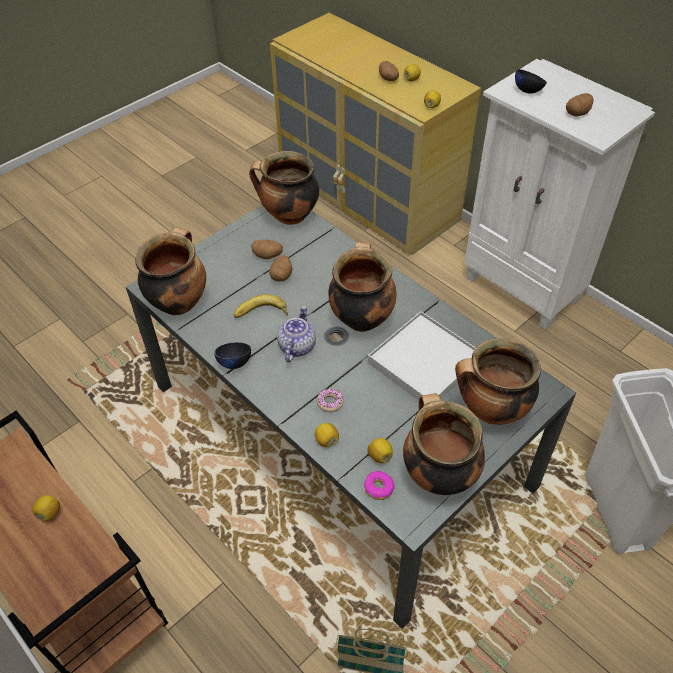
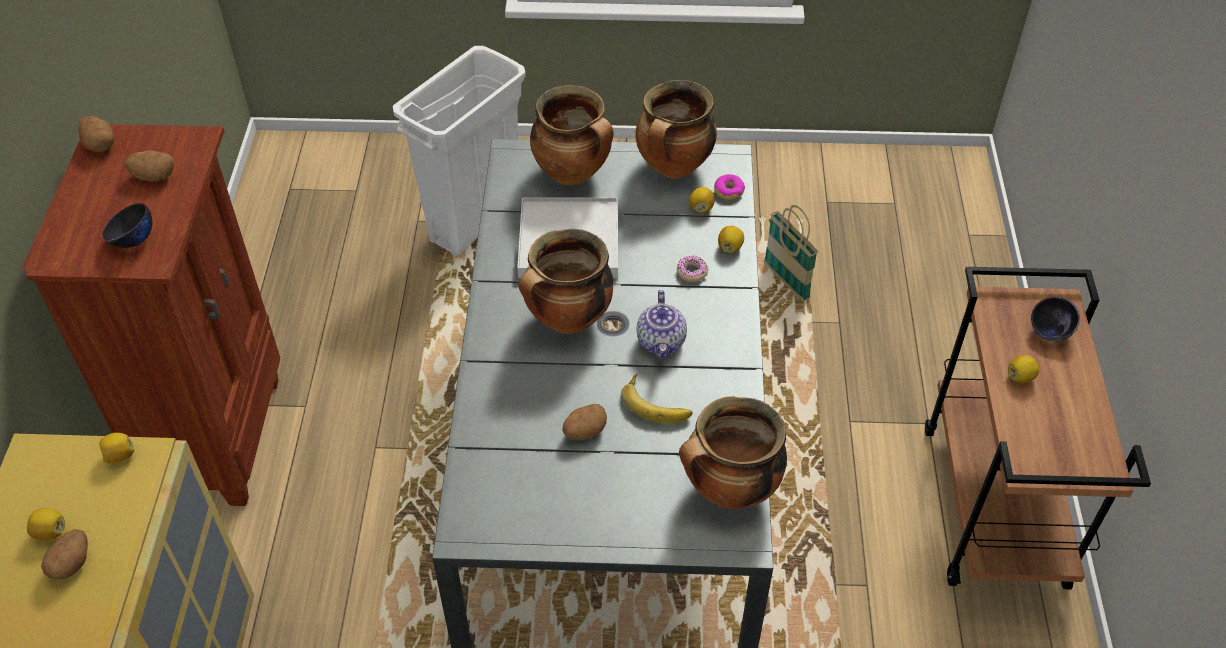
camera: 135 degrees left, 0 degrees up
(234, 362) = (738, 372): black bowl -> black bowl (1049, 332)
(268, 256) = (568, 470): potato -> potato (100, 144)
(288, 216) = (477, 509): cooking pot -> none
(296, 346) = (662, 342): teapot -> teapot turned 60 degrees counterclockwise
(521, 290) = (222, 439): white cabinet -> brown cabinet

